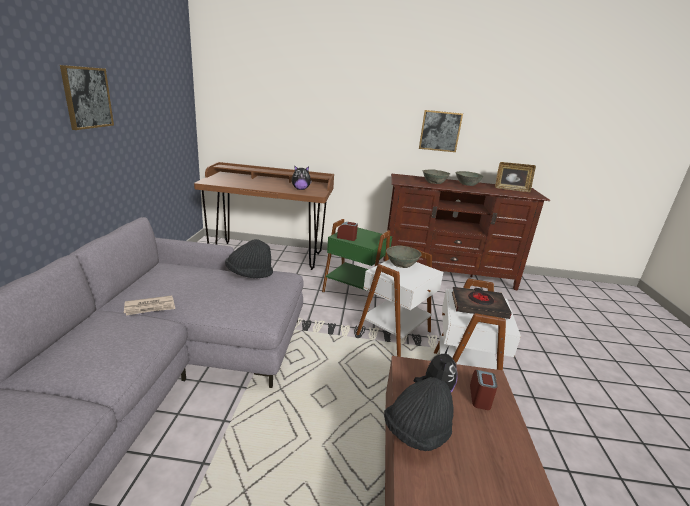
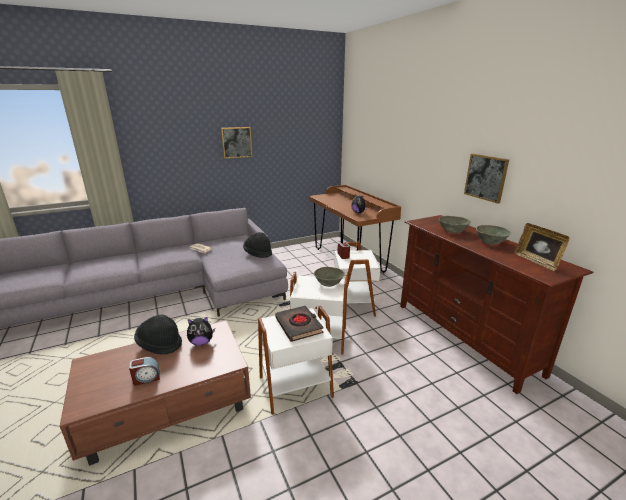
camera: 60 degrees right, 0 degrees up
(355, 290) = (354, 304): green side table -> white side table
(480, 397) = (206, 361): alarm clock -> alarm clock (146, 378)

